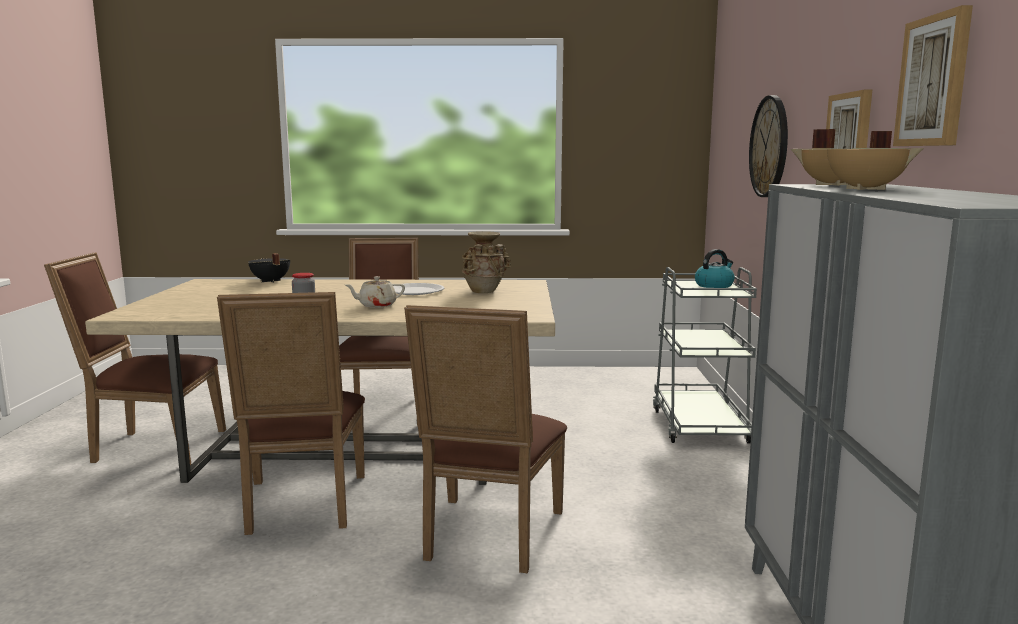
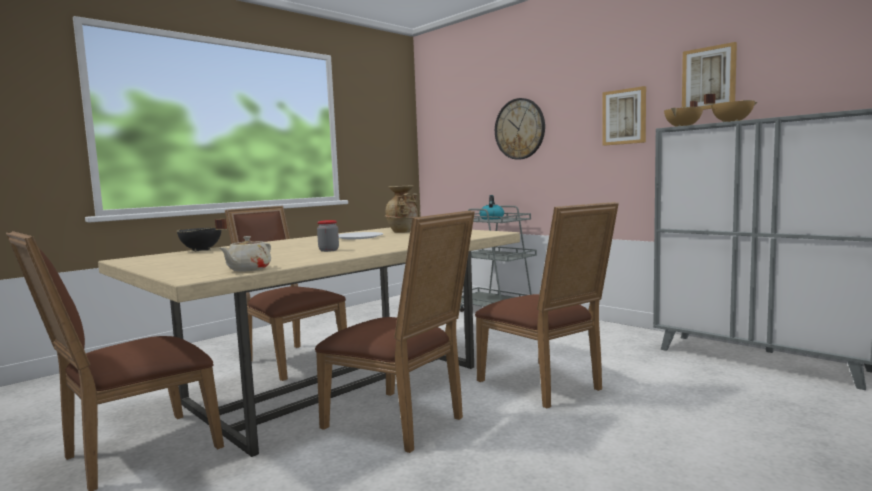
camera: 45 degrees left, 5 degrees down
(376, 305) = (380, 243): beige teapot -> beige teapot (248, 269)

